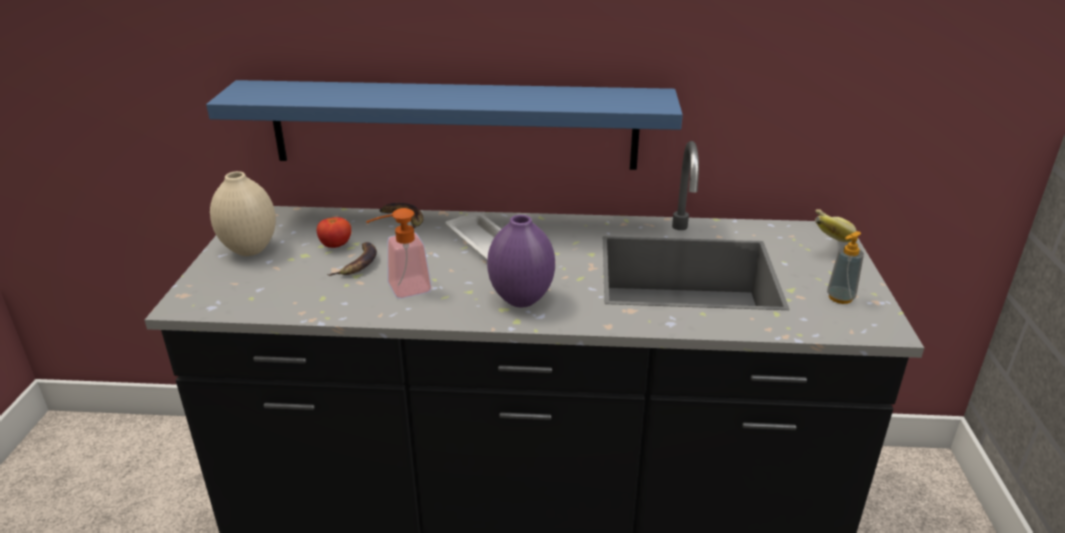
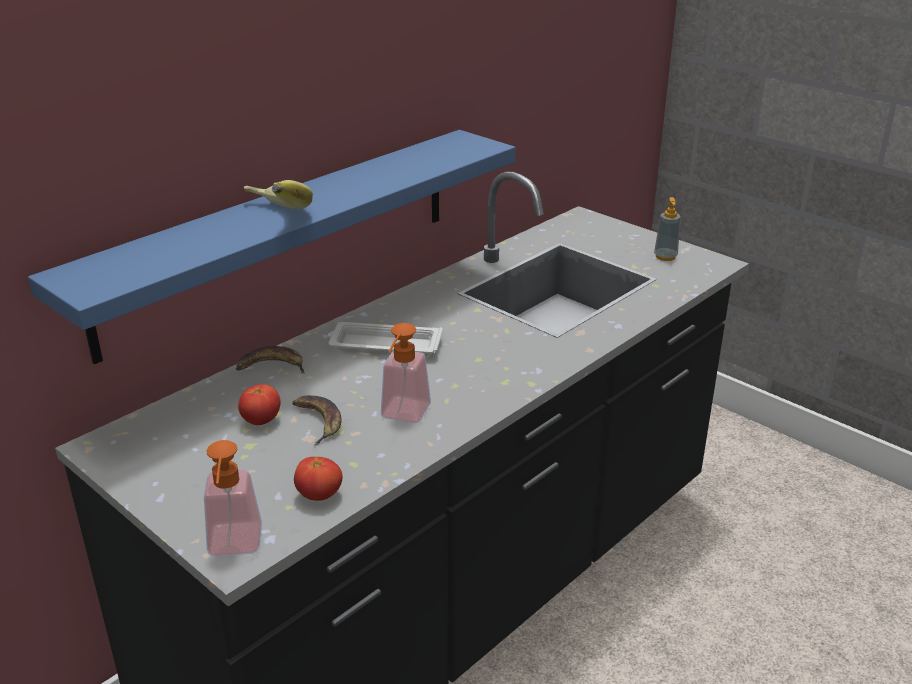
camera: 50 degrees left, 0 degrees up
(191, 300) = (234, 548): none -> soap dispenser
(250, 250) = (181, 475): beige vase -> none
(273, 302) = (319, 496): none -> tomato
(521, 299) = (501, 367): purple vase -> none
(822, 239) = (588, 225): banana -> banana (274, 217)

